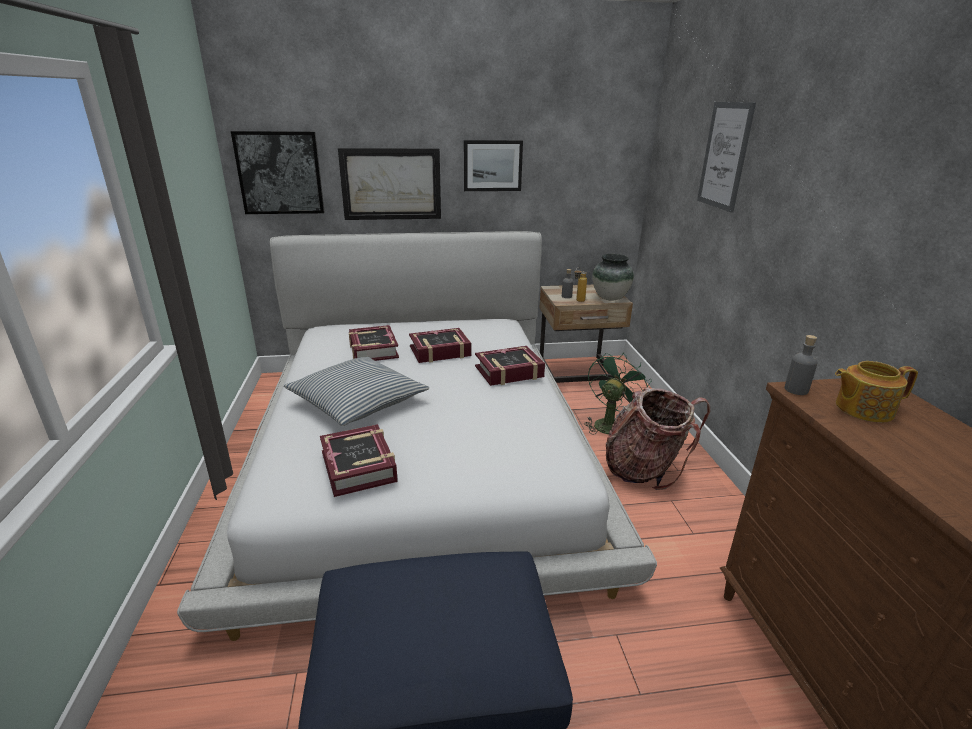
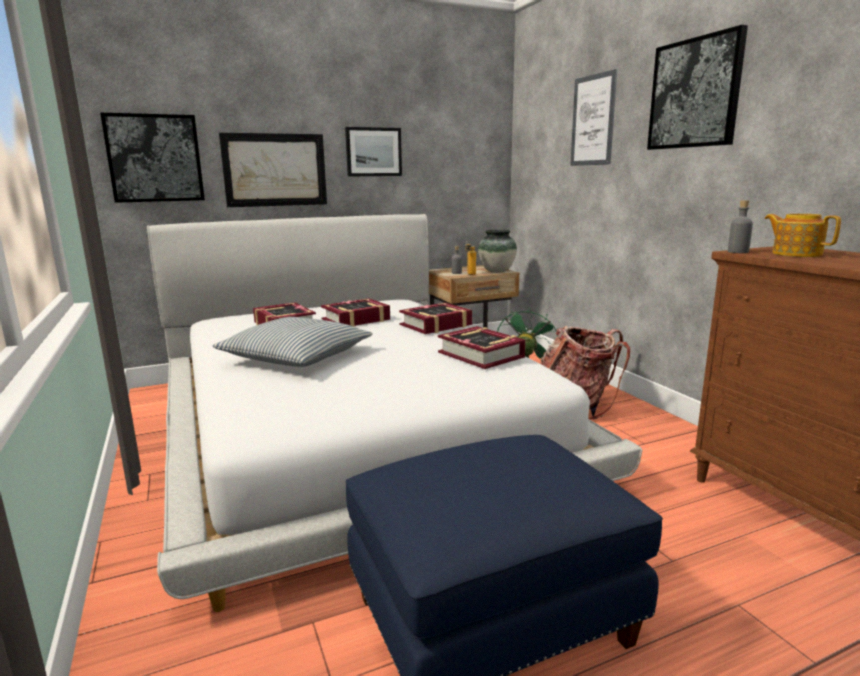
camera: 15 degrees left, 10 degrees down
(359, 466) = (335, 395): book -> book (481, 355)
(826, 159) = (695, 93): none -> picture
(862, 409) = (796, 254): teapot -> teapot turned 75 degrees clockwise

